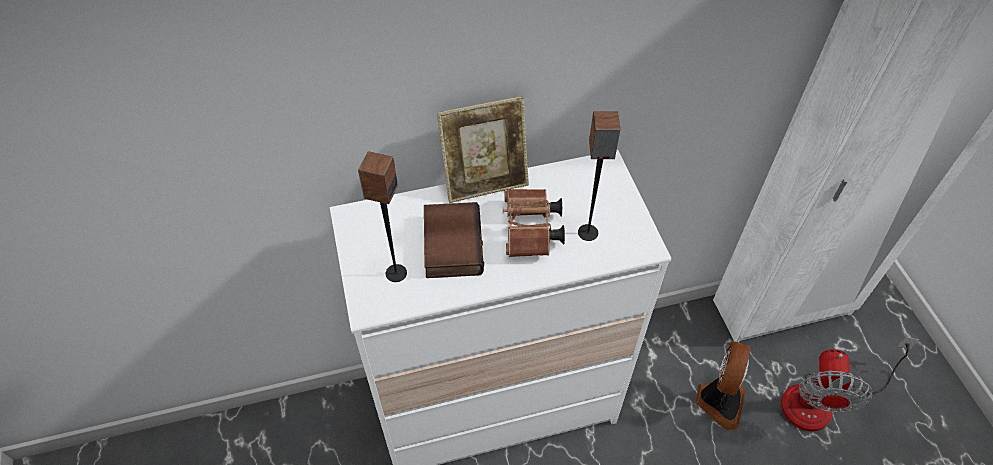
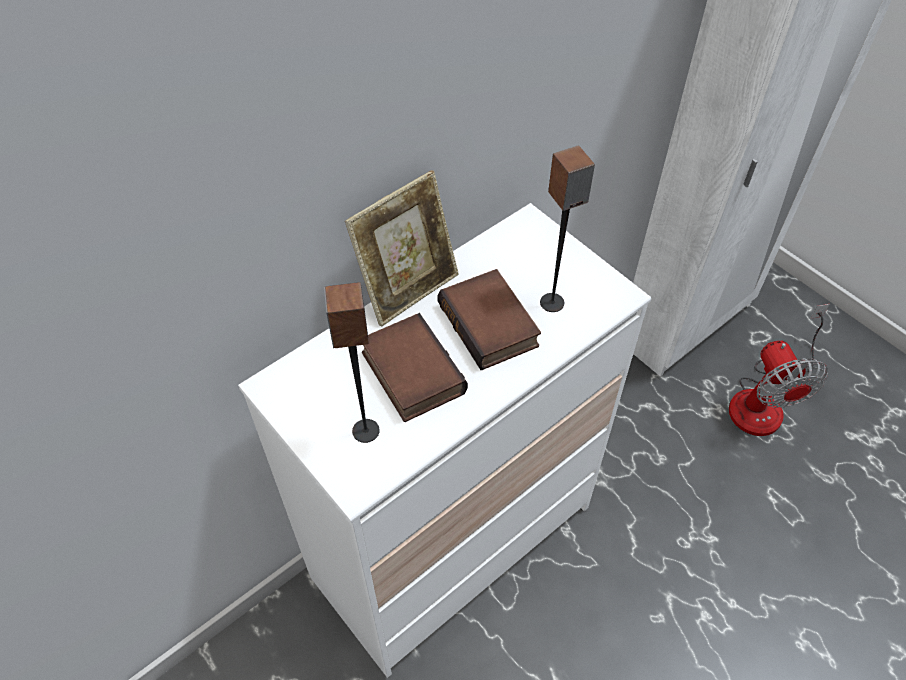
camera: 25 degrees left, 0 degrees up
(530, 232) = (491, 325): brown binoculars -> book
(719, 401) = (674, 441): fan -> none

